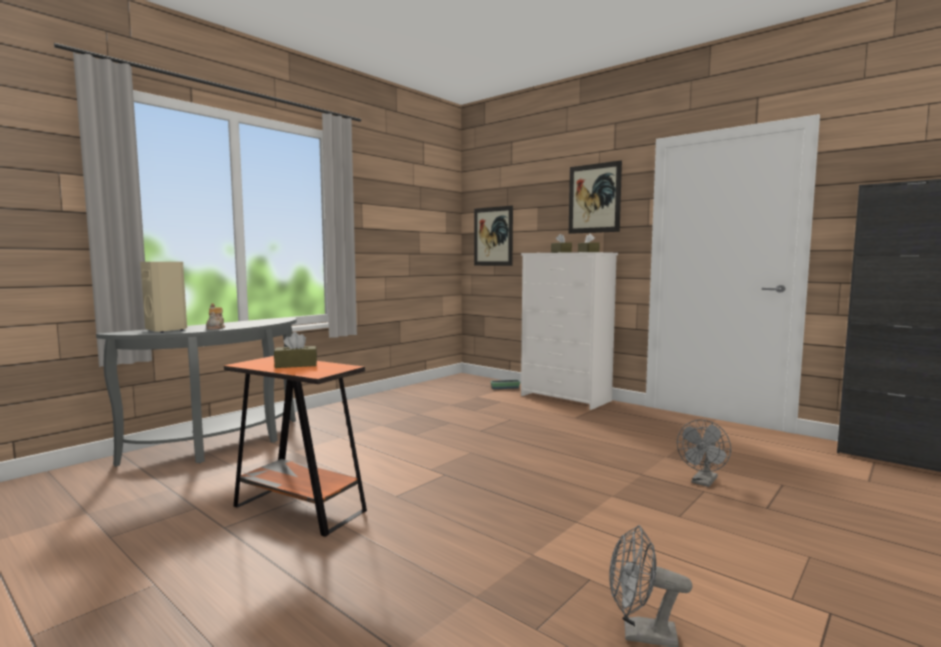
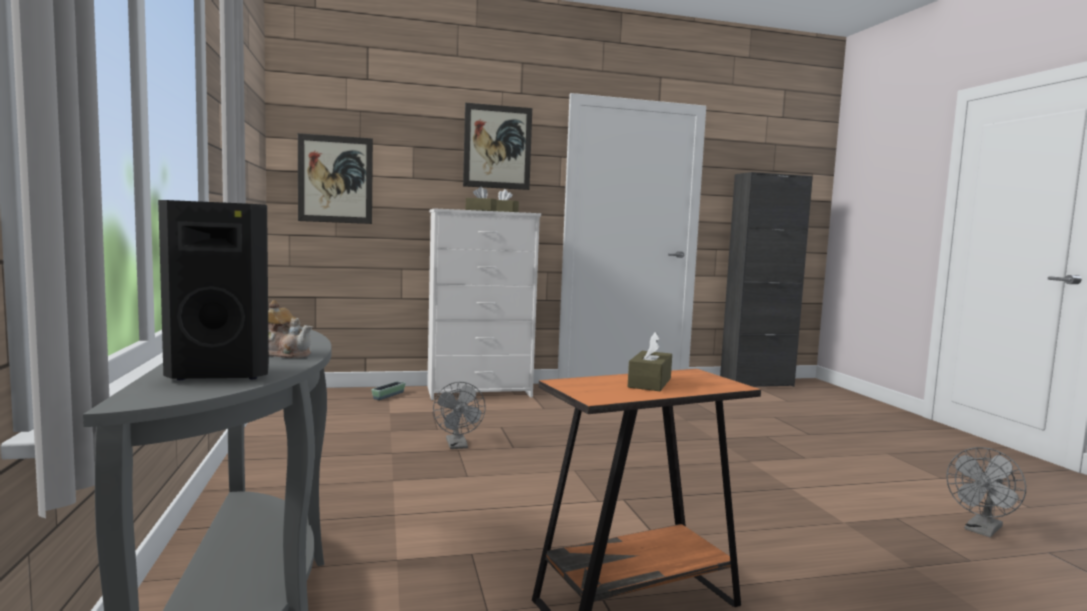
camera: 55 degrees left, 0 degrees up
(167, 330) = (223, 373): beige speaker -> black speaker
(703, 482) = (750, 430): grey fan -> grey fan (458, 446)

